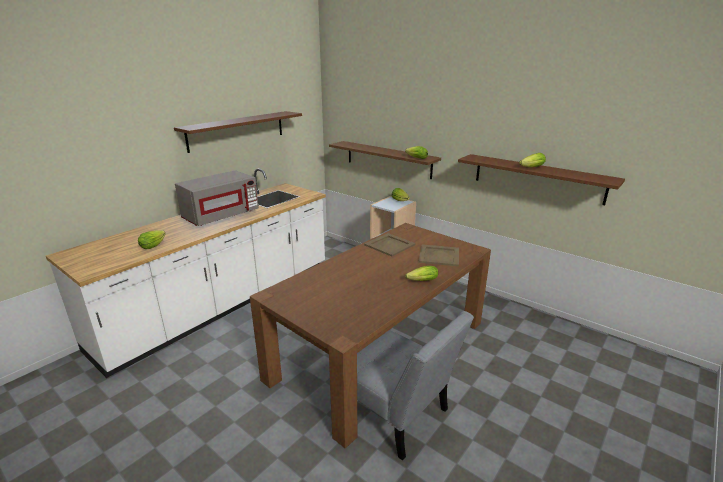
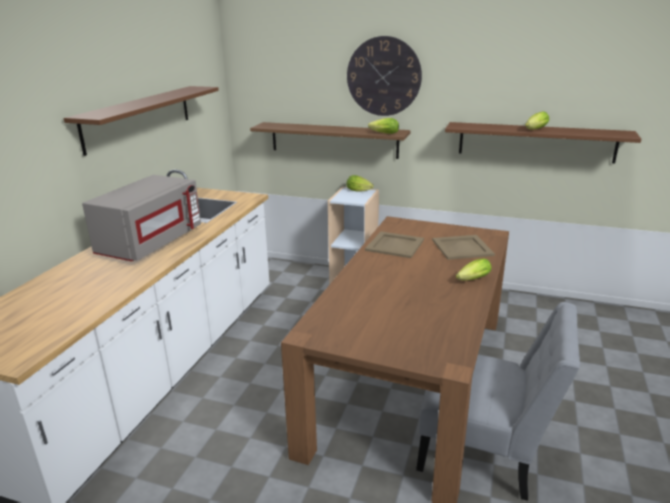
camera: 20 degrees left, 0 degrees up
(154, 245) = (88, 299): lettuce -> none
(424, 113) = (383, 76): none -> wall clock

